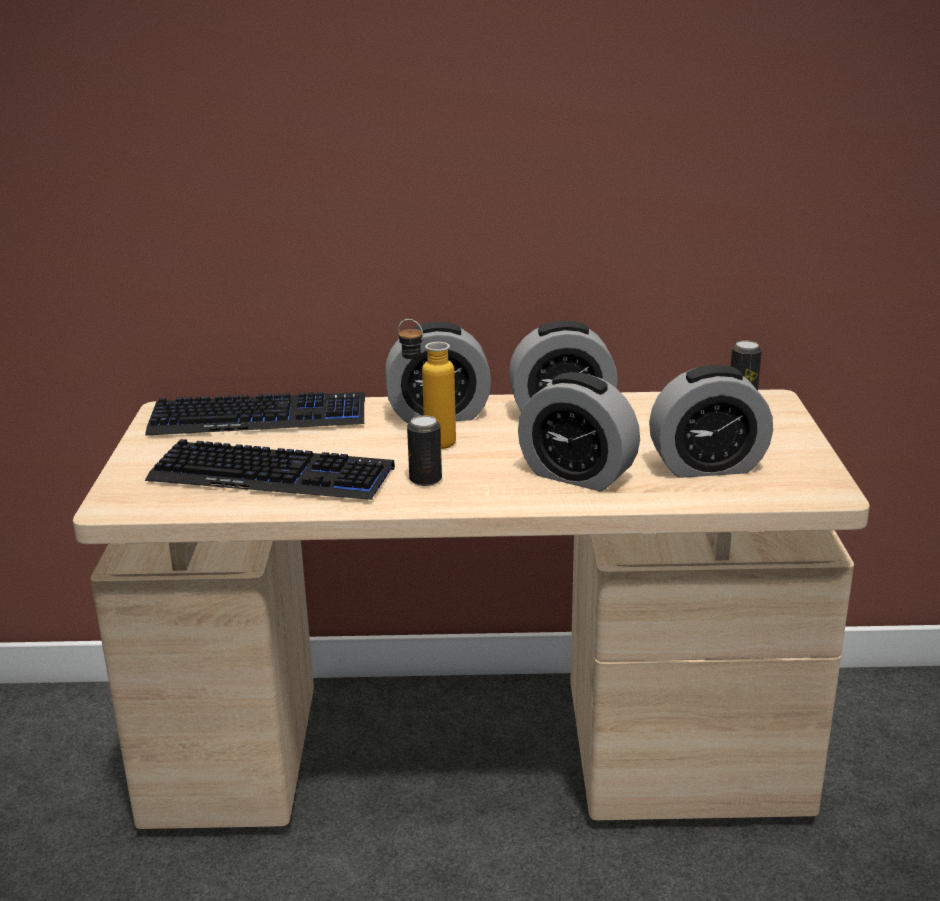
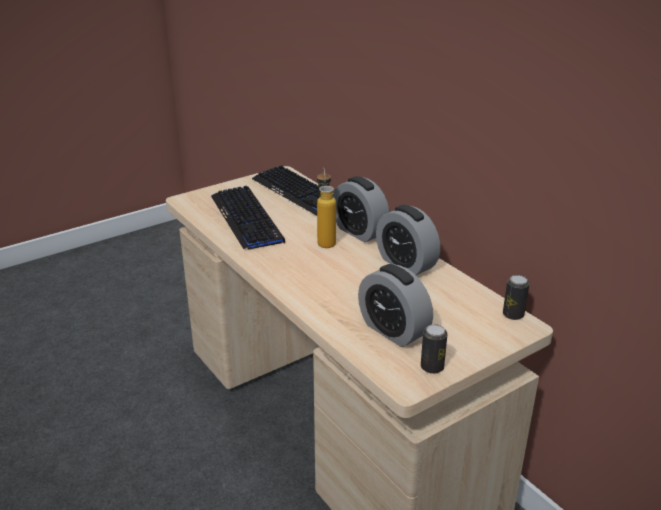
camera: 55 degrees right, 5 degrees up
(425, 480) = (282, 255): can -> can (432, 367)
(577, 475) = (334, 293): alarm clock -> none

